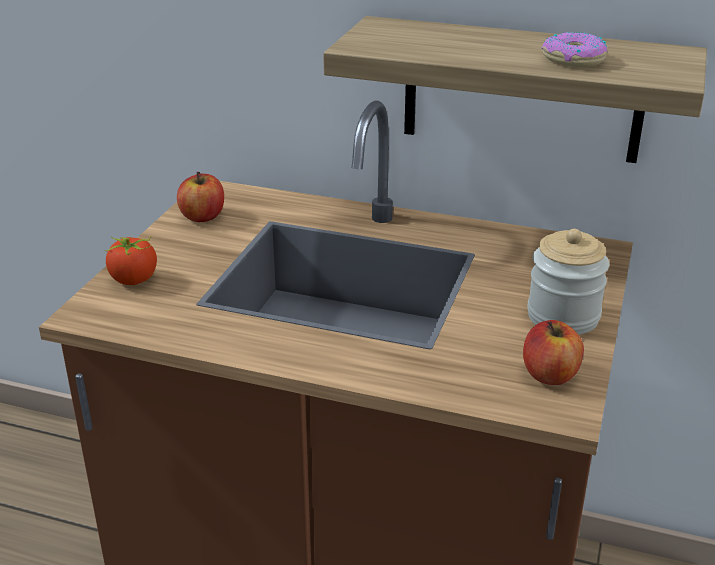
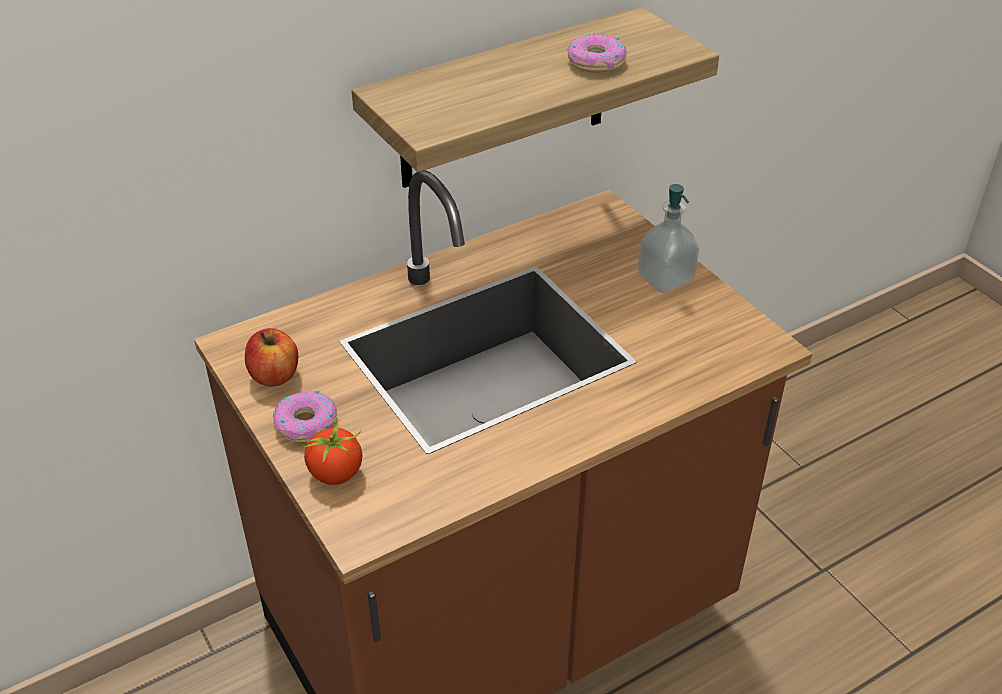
camera: 50 degrees left, 10 degrees up
(169, 248) = (306, 424): none -> donut
(550, 375) = (725, 328): apple -> none
(563, 316) = (665, 279): jar -> soap dispenser

